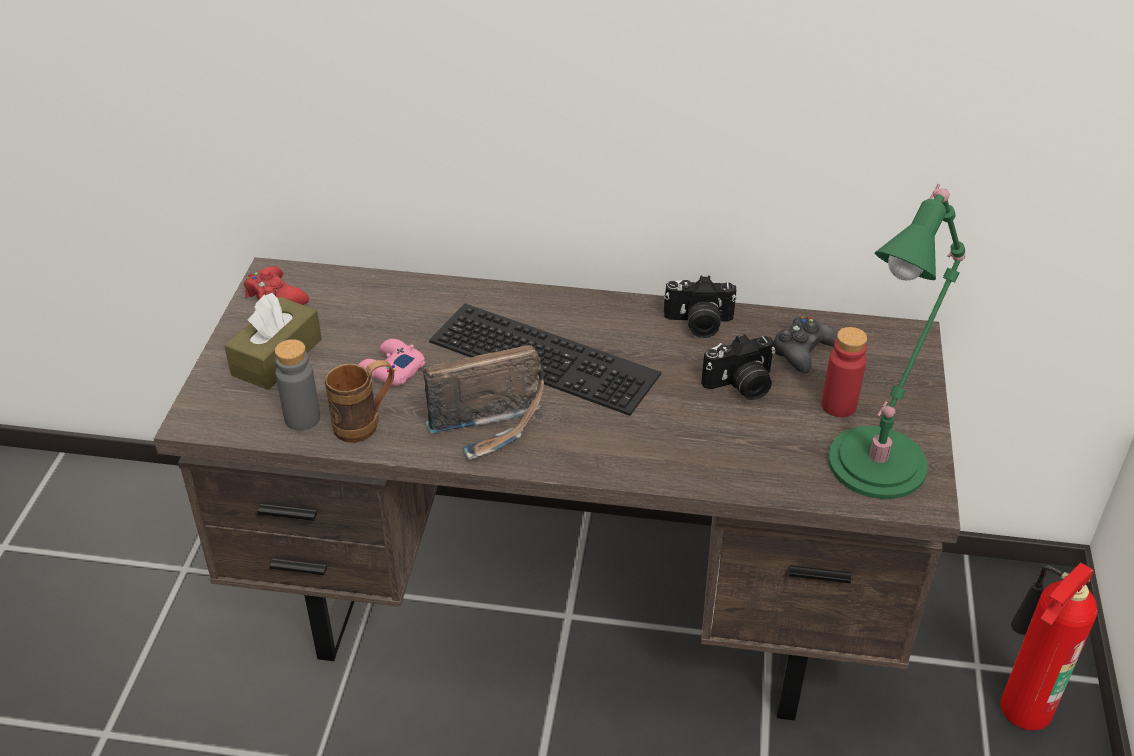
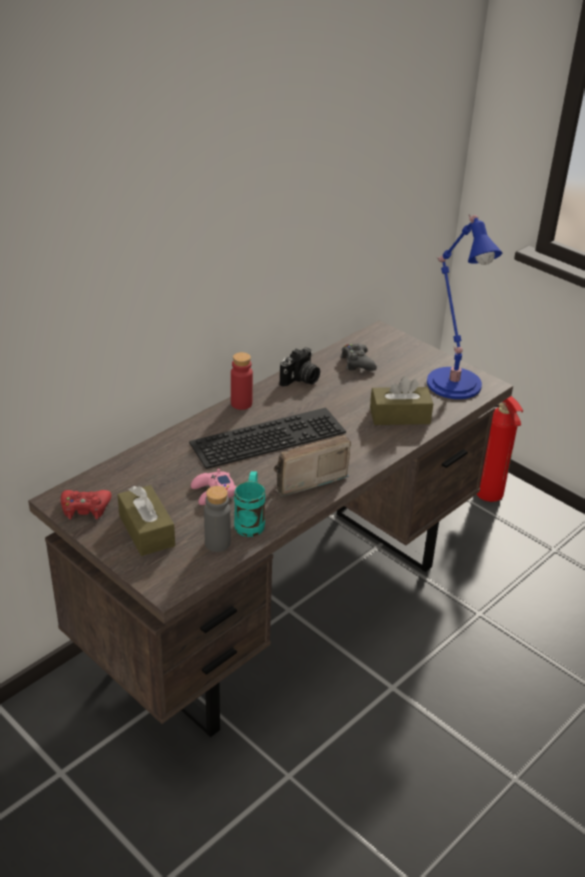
camera: 55 degrees left, 5 degrees down
(366, 424) = (251, 521): brown mug -> turquoise mug
(492, 427) = (304, 479): radio -> radio turned 135 degrees counterclockwise
(728, 446) = (399, 416): none -> brown tissue box
(741, 385) = (361, 391): camera -> none
(838, 405) = (405, 373): red bottle -> red bottle (241, 403)
(881, 458) = (452, 381): green table lamp -> blue table lamp

